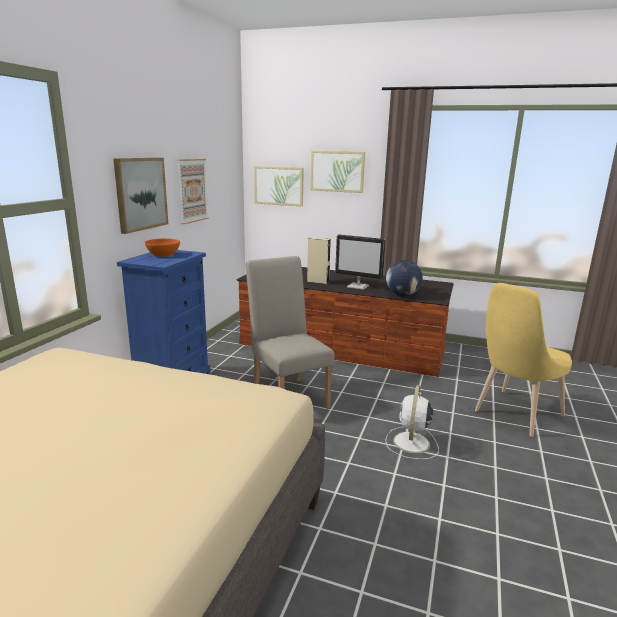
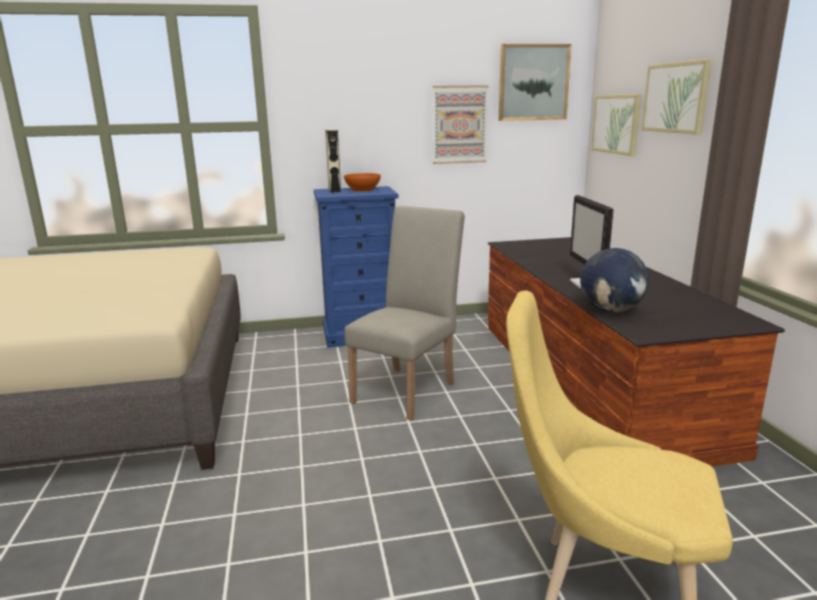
camera: 60 degrees right, 0 degrees up
(141, 194) = (363, 123): picture -> picture (533, 82)
(318, 282) = (558, 266): beige speaker -> beige speaker (334, 190)
(411, 443) = (385, 500): white fan -> none

